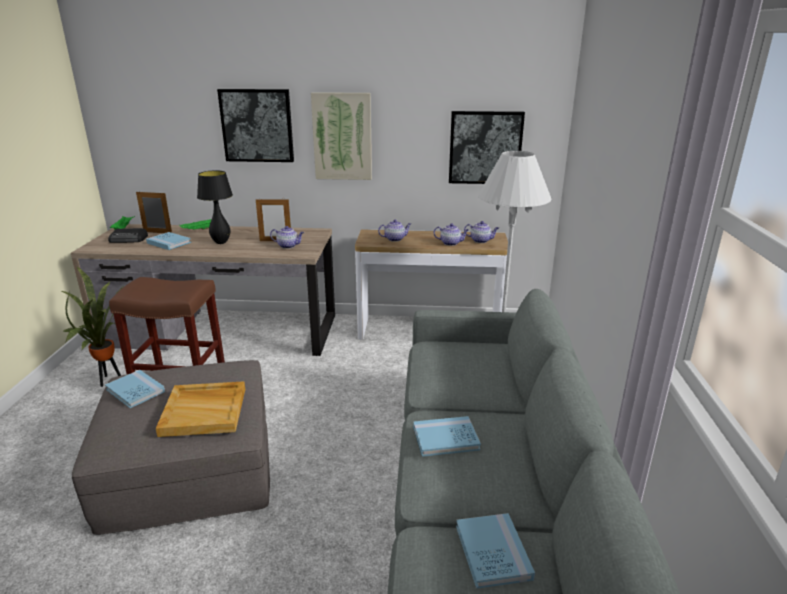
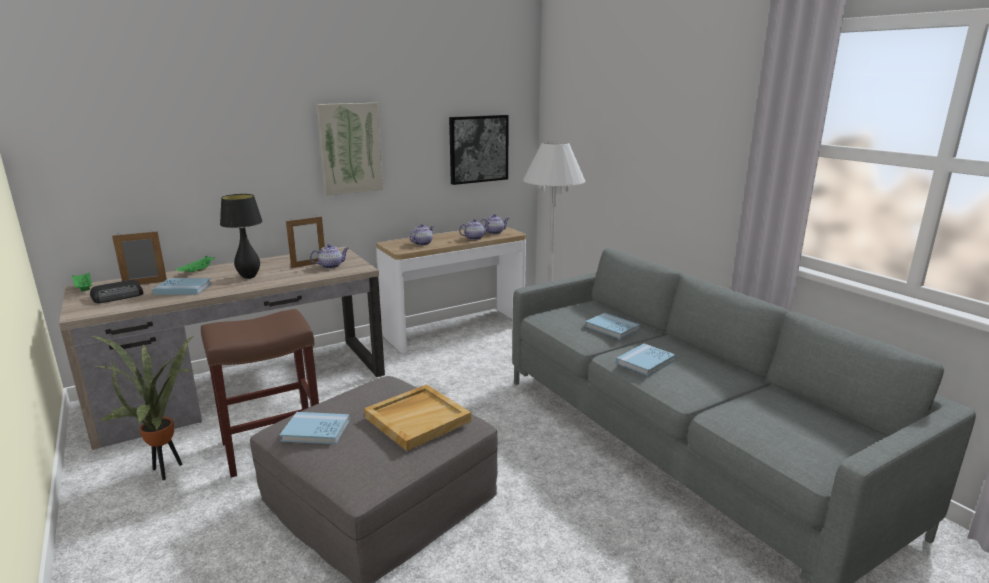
camera: 35 degrees left, 5 degrees down
(257, 125) = (255, 143): picture -> none
(492, 552) = (762, 403): blue book -> blue book (611, 328)

